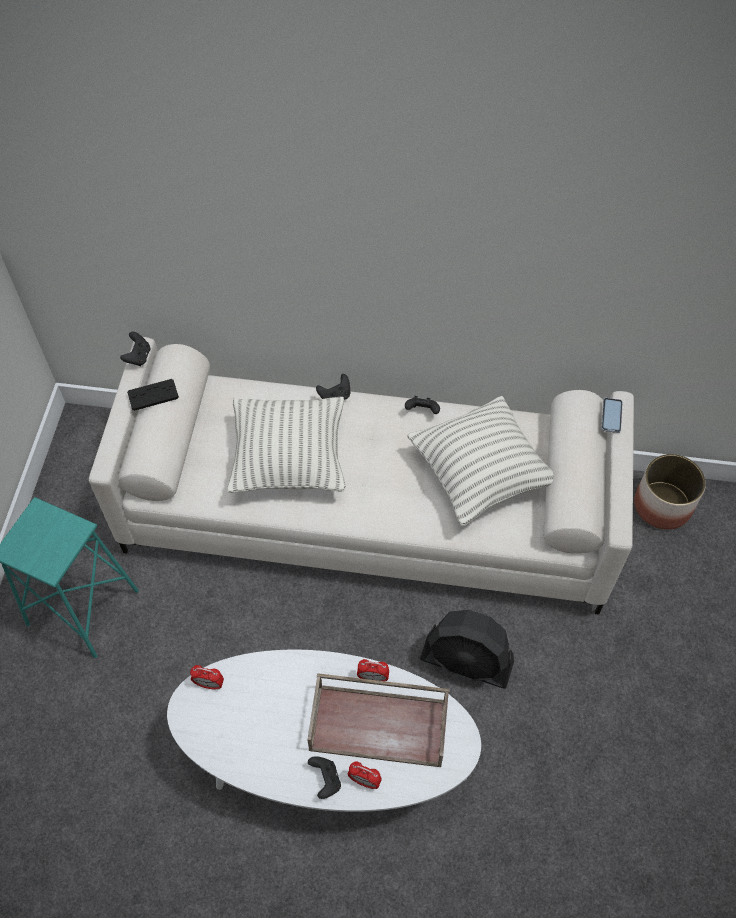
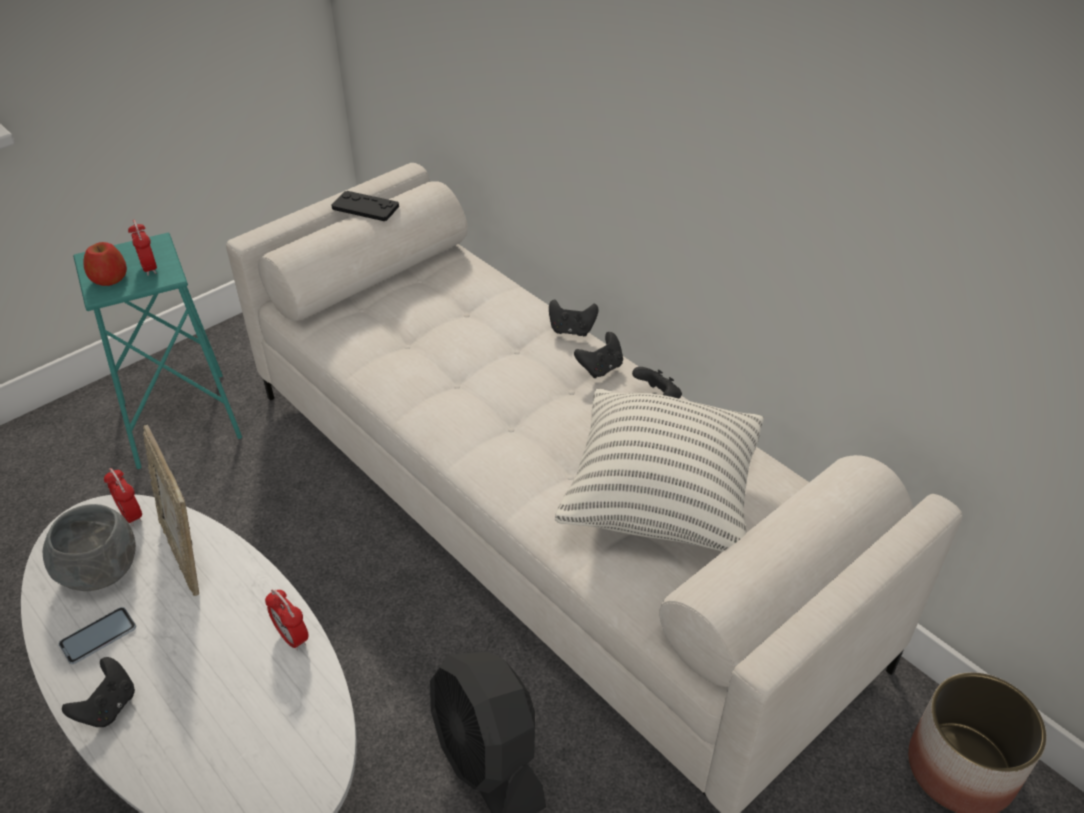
camera: 40 degrees right, 15 degrees down
(41, 556) = (109, 277): none -> apple
(138, 357) = (393, 175): black game controller -> black game controller (600, 368)
(233, 725) = (100, 571): none -> grey bowl
(267, 679) = (186, 553): none -> picture frame
(289, 460) = (455, 358): pillow -> none
(364, 781) = (144, 745): alarm clock -> alarm clock (149, 268)
(380, 724) = (238, 695): brown tray -> none
(611, 415) = (898, 515): phone -> phone (98, 636)

